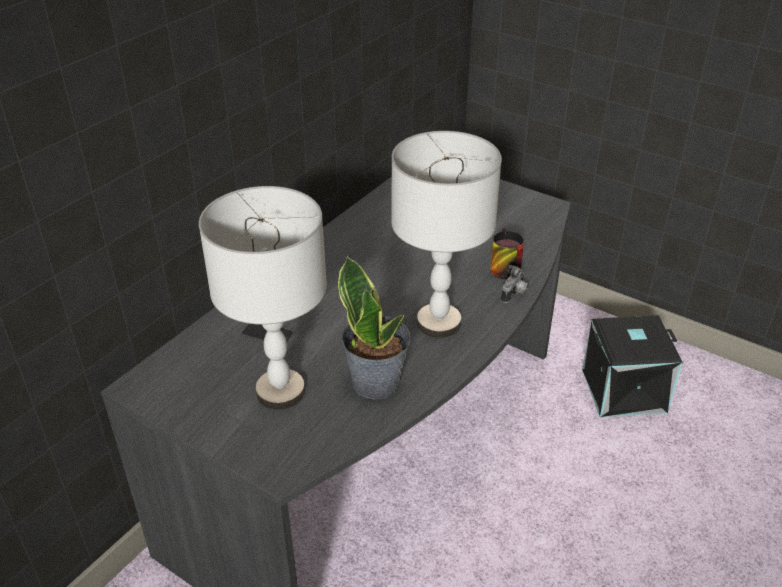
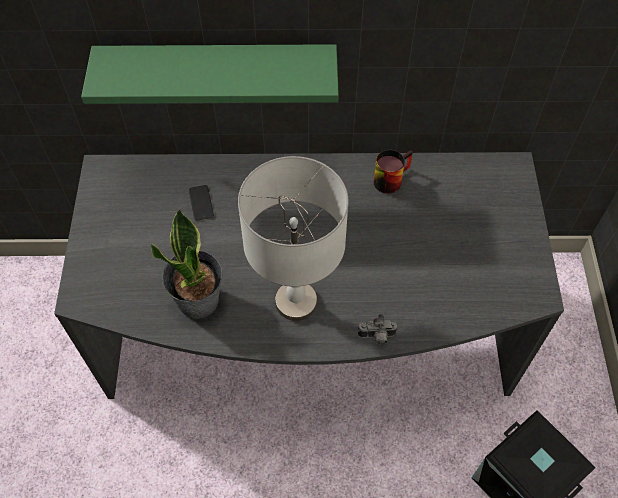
camera: 55 degrees right, 20 degrees up
(208, 189) = (218, 73): none -> green shelf
(281, 391) = (149, 250): grey table lamp -> none
(501, 267) = (408, 306): mug -> mug (389, 178)

